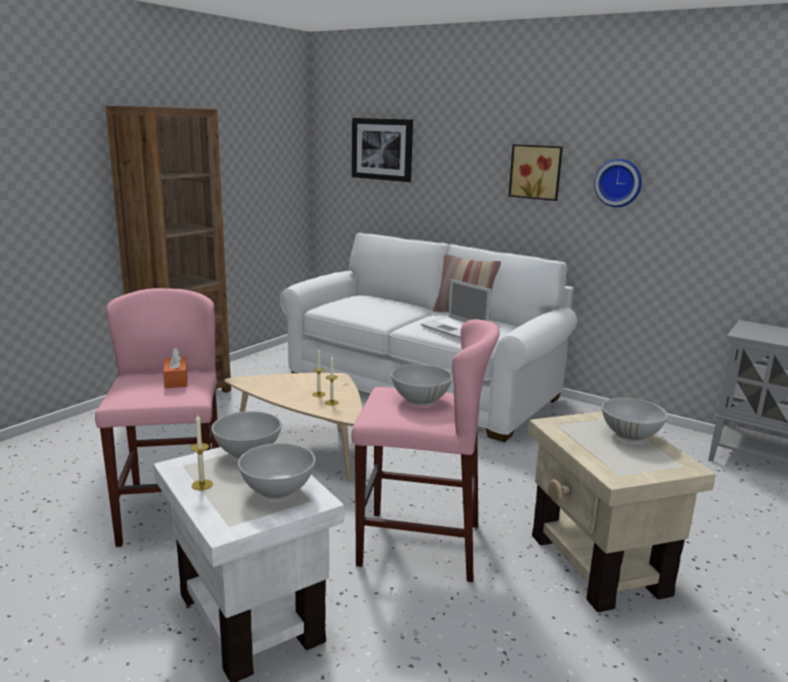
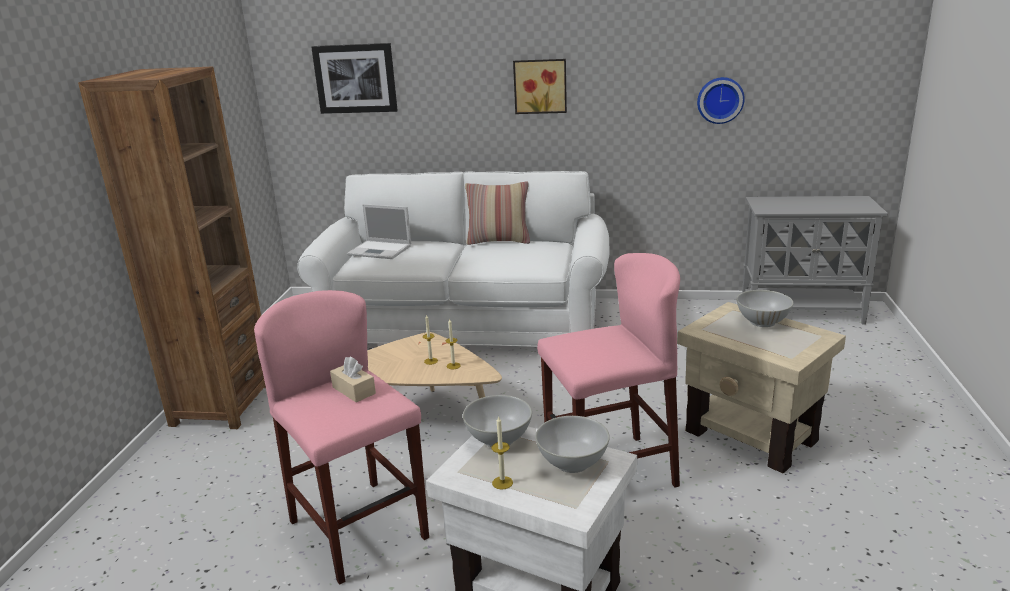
camera: 25 degrees left, 5 degrees up
(176, 380) = (354, 390): orange tissue box -> beige tissue box
(420, 400) = (600, 340): white bowl -> none
(455, 328) = (511, 258): laptop -> laptop (381, 250)
(619, 182) = (625, 88): wall clock -> wall clock (720, 100)

